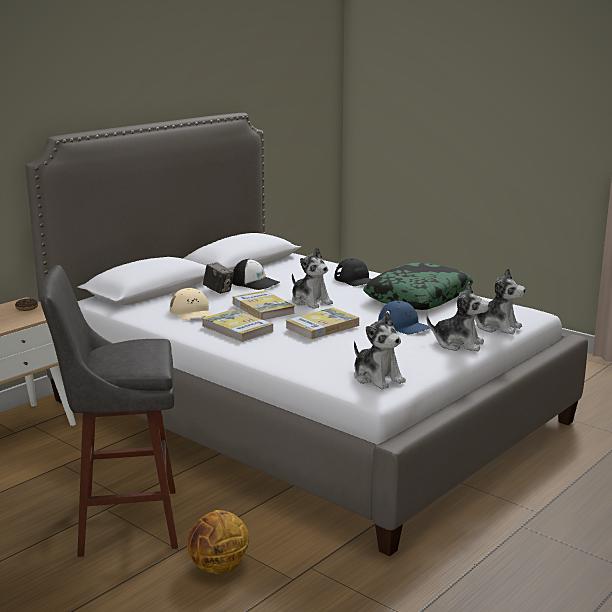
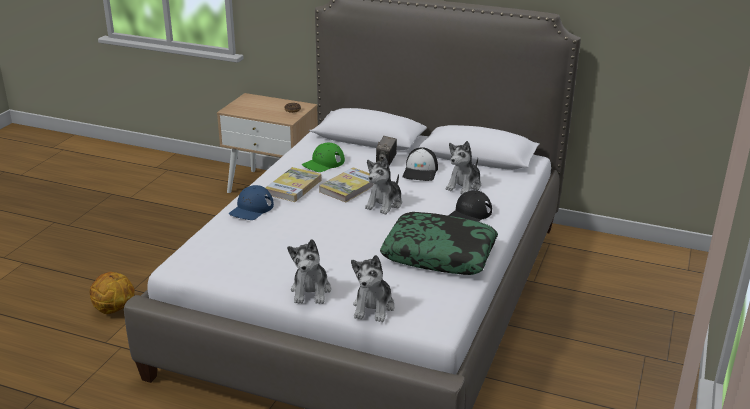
camera: 70 degrees right, 10 degrees up
(123, 521) = (163, 260): grey stool -> none
(191, 312) = (323, 163): beige cap -> green cap
(322, 326) = (314, 219): book -> none
(377, 378) = (208, 262): plush toy -> plush toy (464, 186)
(404, 325) = (346, 257): blue cap -> blue cap (251, 209)

